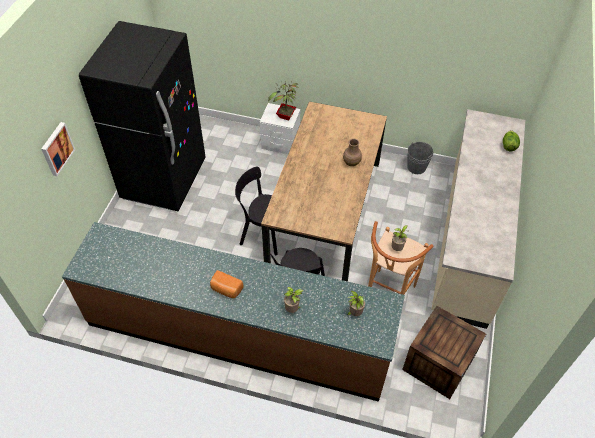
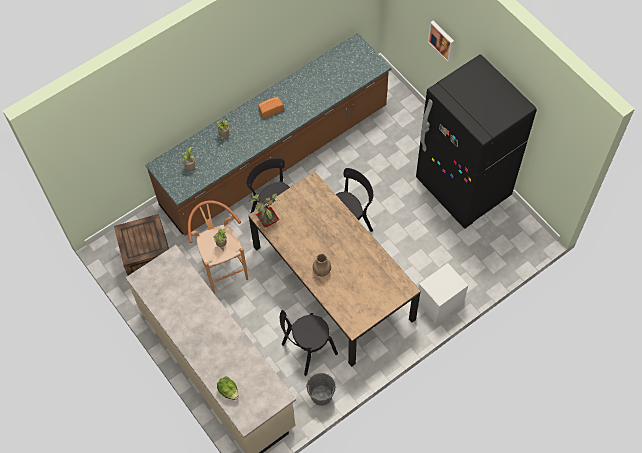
camera: 130 degrees right, 10 degrees up
(285, 117) = (437, 287): potted plant -> potted plant (267, 220)
(394, 194) = (307, 350): none -> black chair

